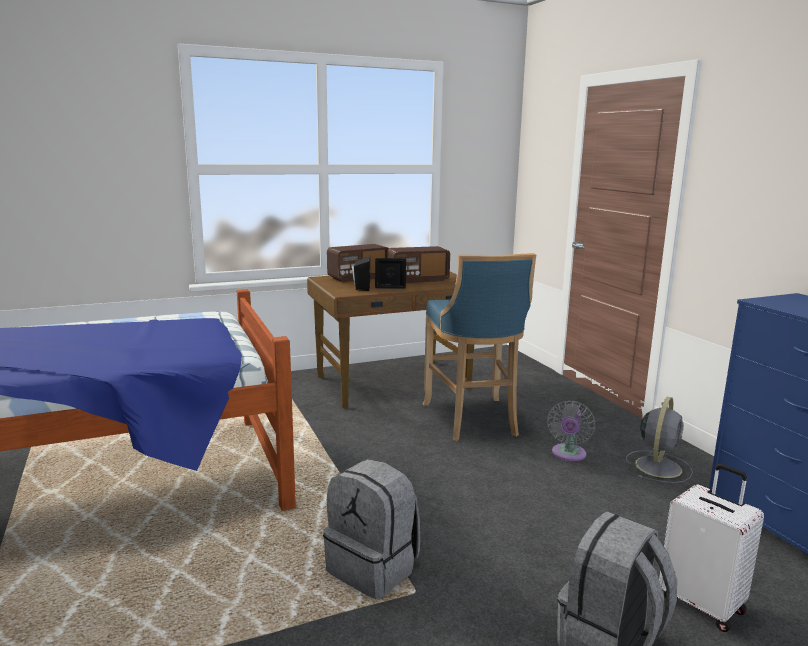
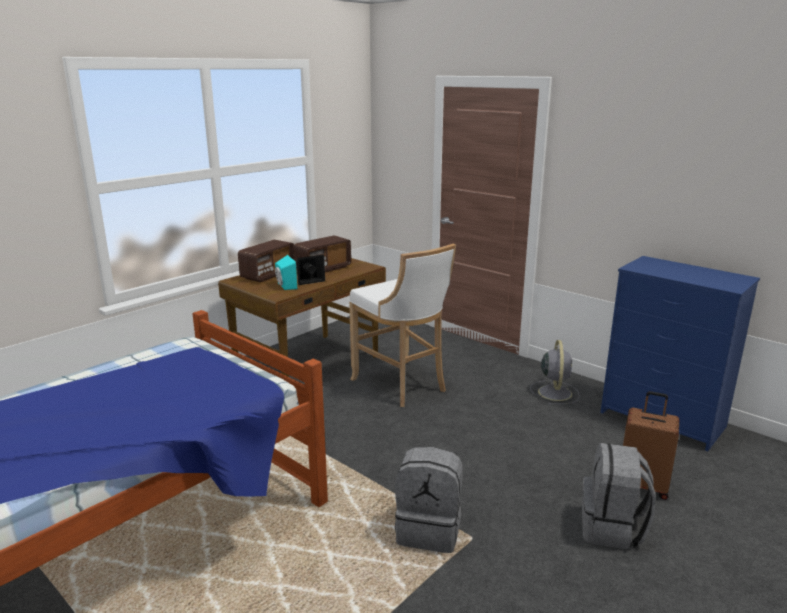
camera: 25 degrees left, 5 degrees up
(361, 287) = (285, 286): black speaker -> turquoise speaker
(473, 420) = (402, 385): blue stool -> white stool
(568, 455) = (491, 398): grey fan -> none
(702, 604) = (643, 485): white suitcase -> brown suitcase

